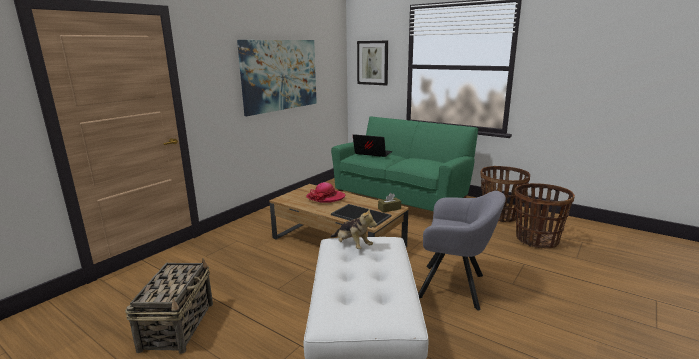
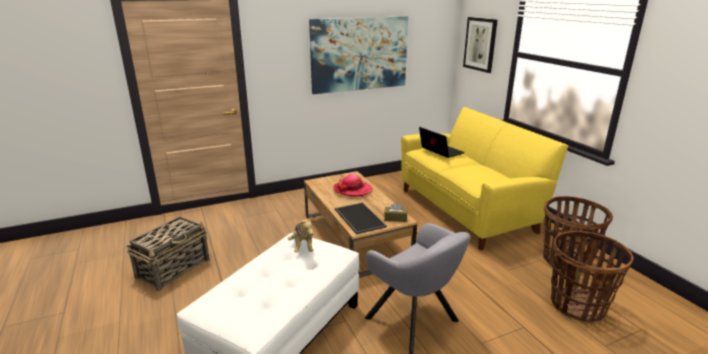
camera: 30 degrees right, 5 degrees up
(402, 200) = (467, 209): green sofa -> yellow sofa

